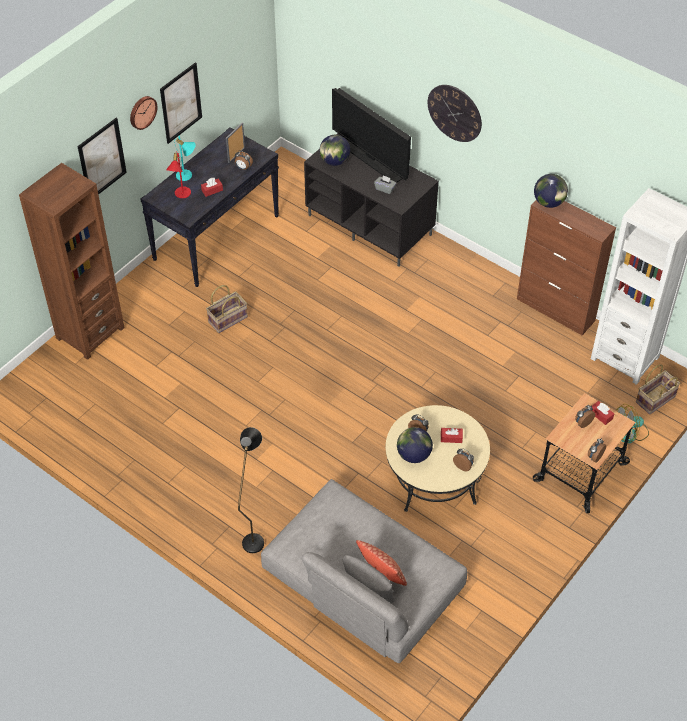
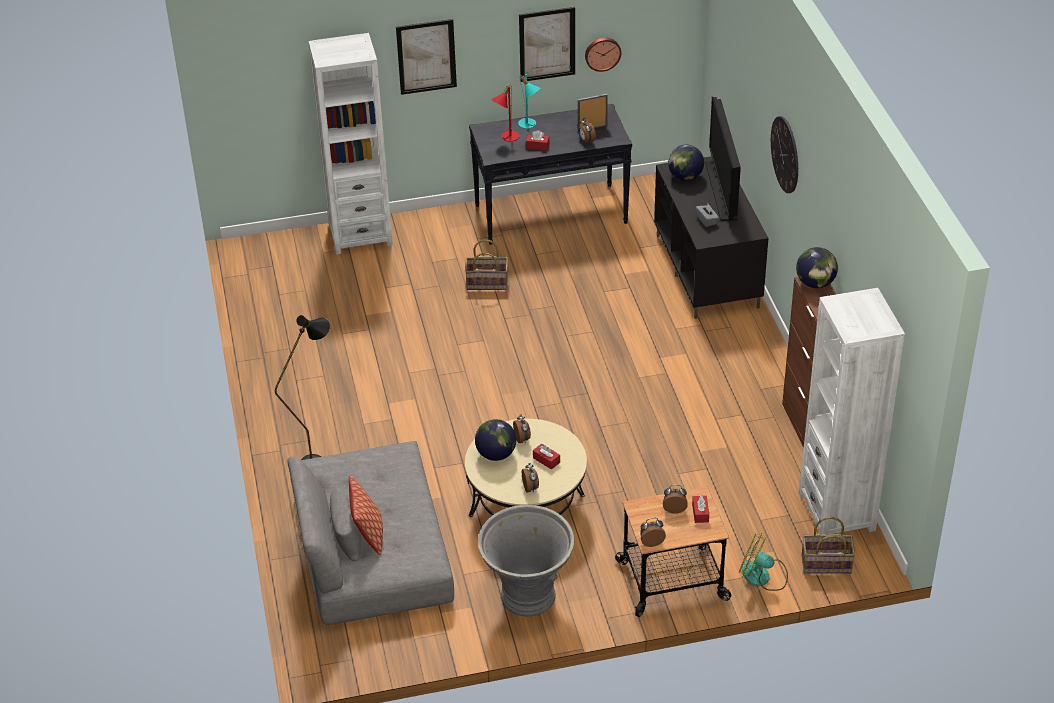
camera: 40 degrees right, 10 degrees down
(90, 333) = (360, 235): brown bookcase -> white bookcase
(142, 112) = (490, 29): wall clock -> wall clock (602, 53)
(505, 546) = (527, 597): none -> grey planter

